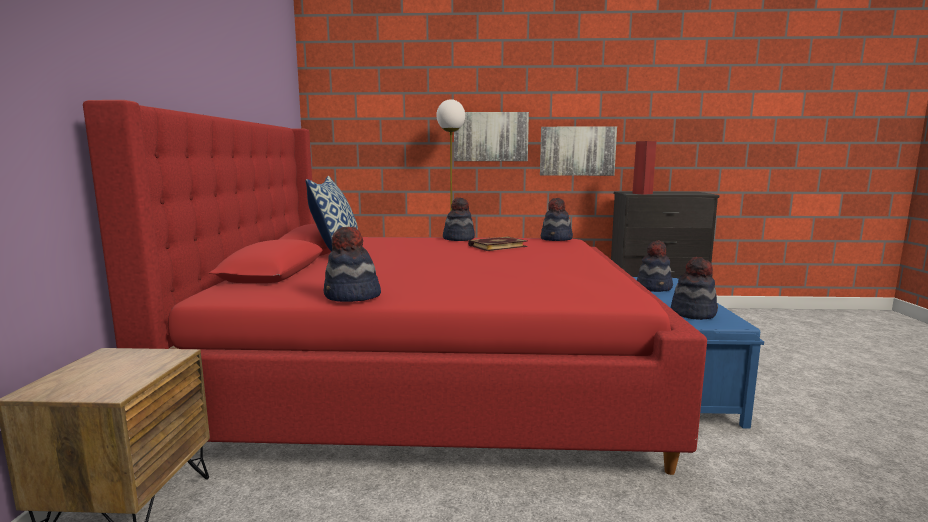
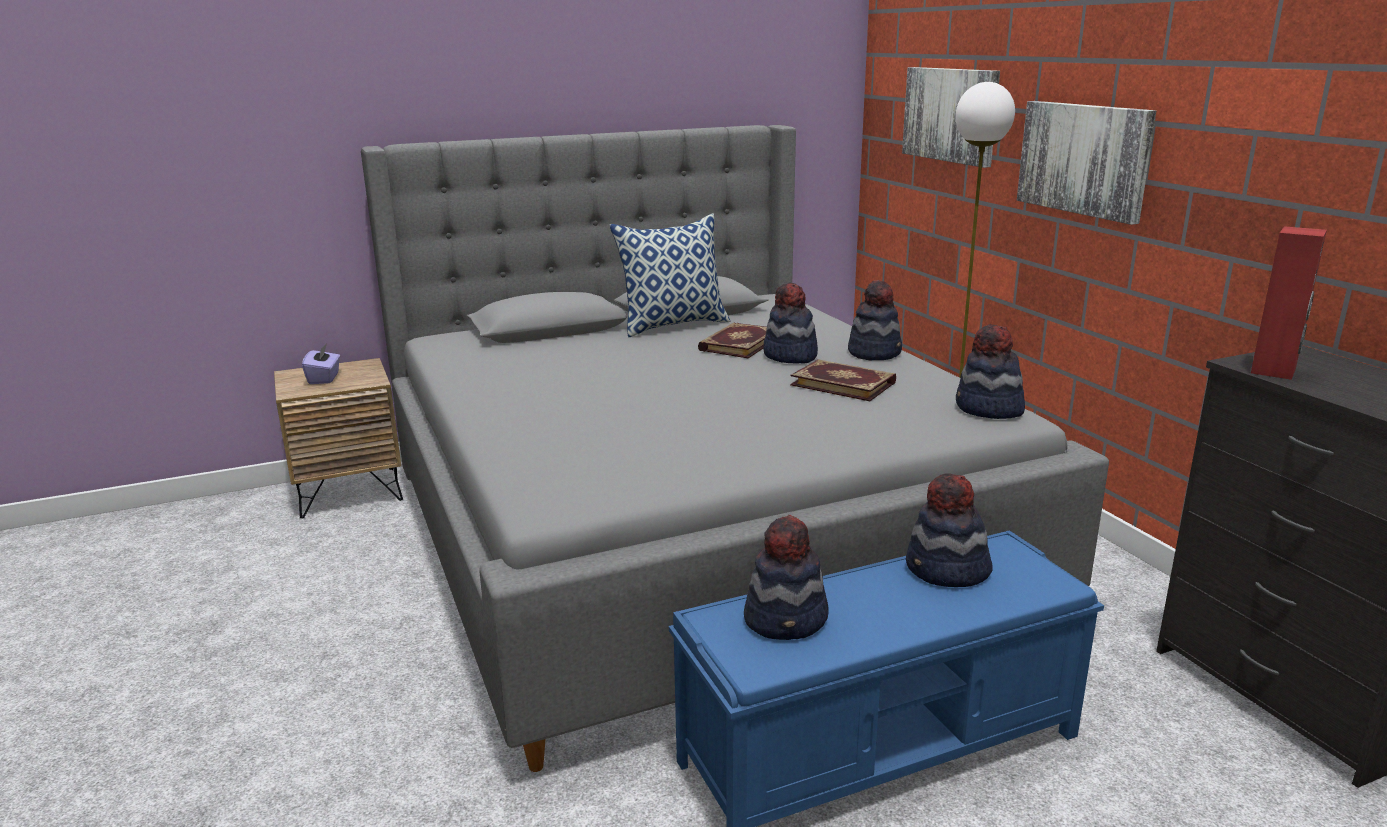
camera: 65 degrees right, 10 degrees up
(106, 374) = (324, 378): none -> purple tissue box
(352, 296) = (460, 380): hat -> hat (790, 356)
(401, 249) = (738, 343): none -> book
(429, 375) = (689, 531): red bed -> grey bed
(577, 151) = (1242, 220): picture -> picture (951, 115)

